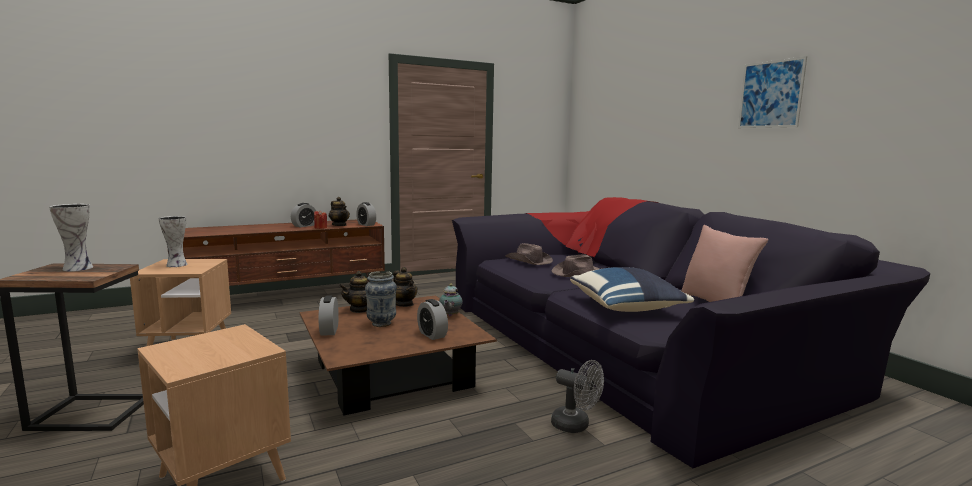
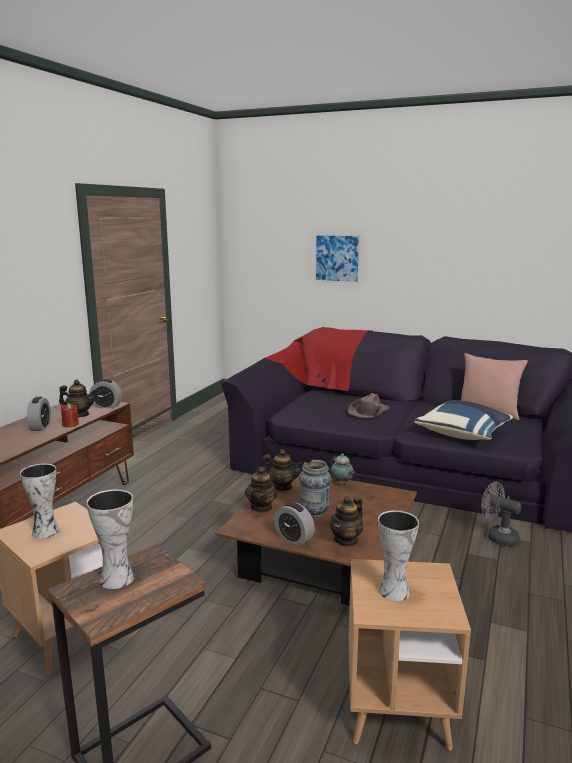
camera: 40 degrees left, 5 degrees up
(205, 345) = (392, 590): none -> vase
(357, 344) = (346, 540): none -> teapot
(432, 334) = (372, 506): alarm clock -> none
(528, 261) = (307, 408): brown hat -> none
(576, 426) = (497, 537): grey fan -> grey fan turned 135 degrees counterclockwise
(770, 94) = (457, 237): picture -> picture (337, 258)

